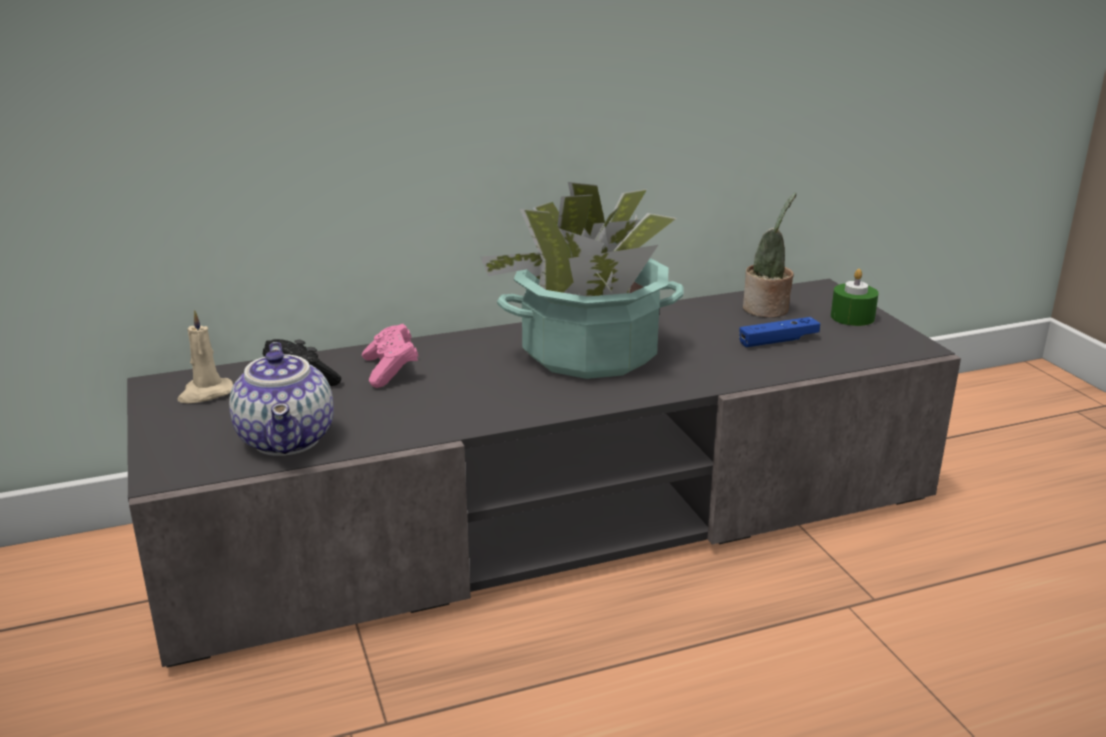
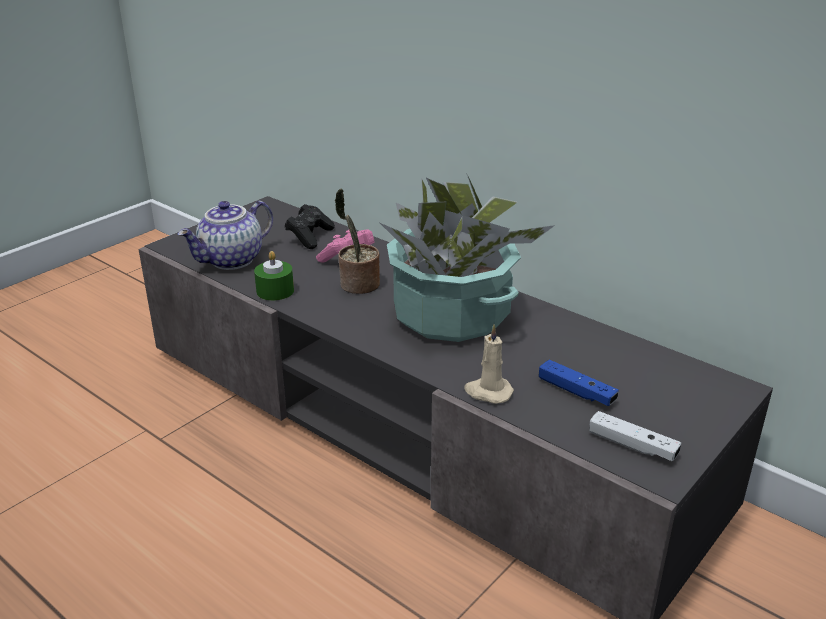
camera: 60 degrees right, 5 degrees up
(205, 393) = (266, 220): beige candle -> beige candle (488, 392)
(767, 310) = (638, 371): potted plant -> potted plant (357, 285)
(852, 317) = (685, 421): green candle -> green candle (275, 291)
(872, 344) = (632, 445): none -> white game controller

